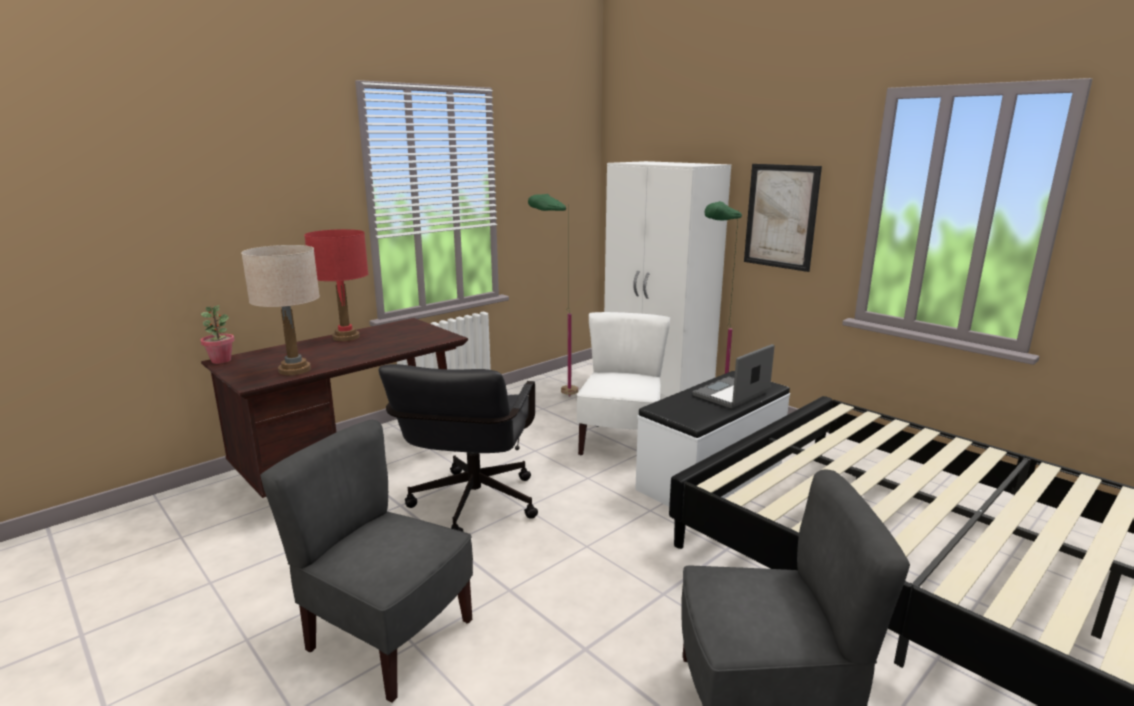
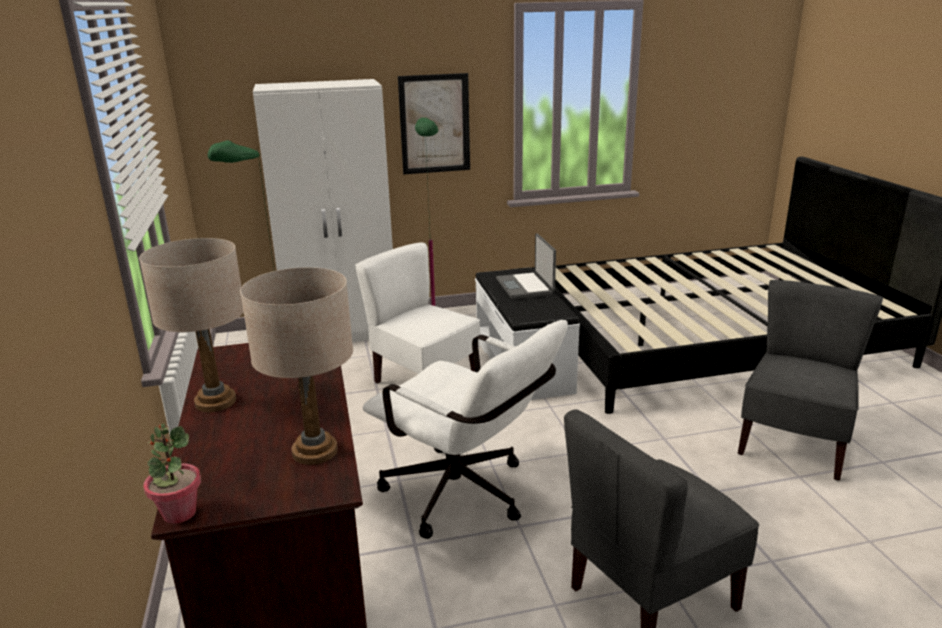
camera: 60 degrees left, 5 degrees up
(345, 337) = (215, 402): red table lamp -> beige table lamp
(471, 508) = (466, 497): black office chair -> white office chair

